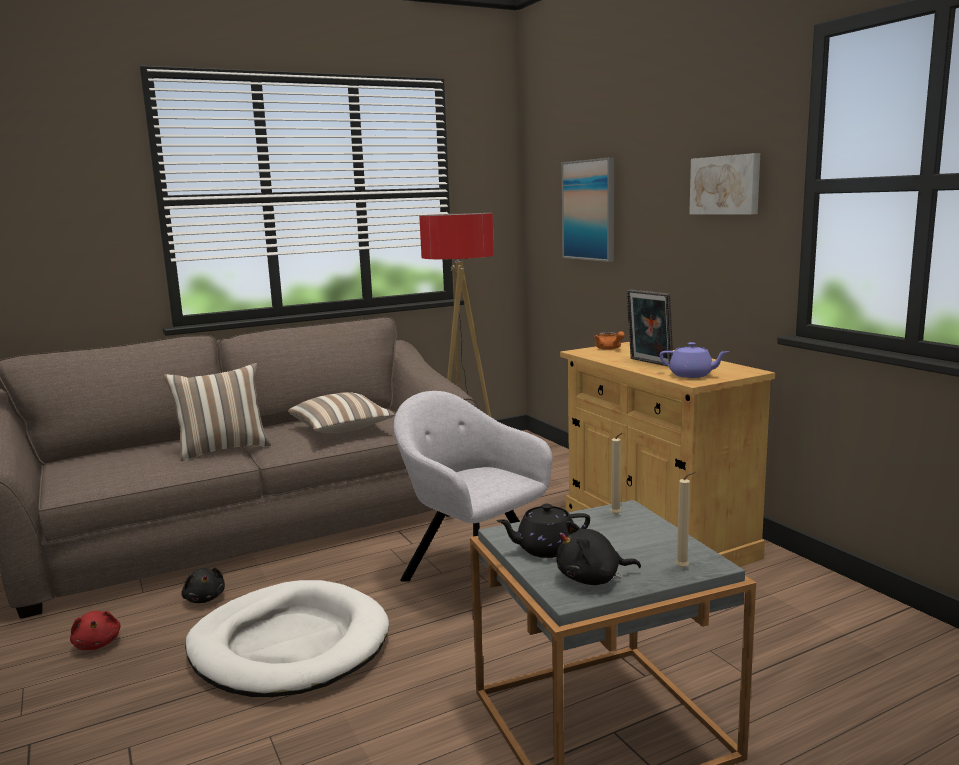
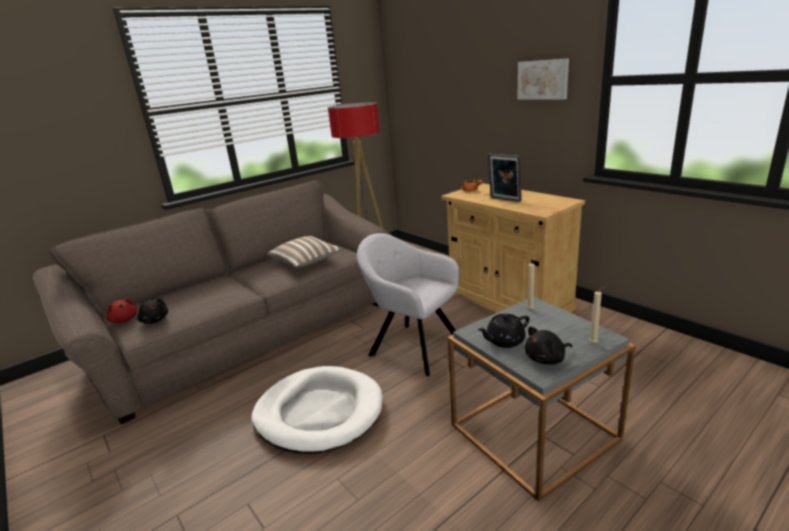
camera: 10 degrees left, 10 degrees up
(97, 644) = (187, 433): red plush toy -> red plush toy (124, 320)
(204, 598) = (245, 388): black plush toy -> black plush toy (155, 320)
(223, 449) = (232, 287): pillow -> none
(589, 210) = (439, 96): picture -> none
(692, 375) = (538, 207): purple teapot -> none

